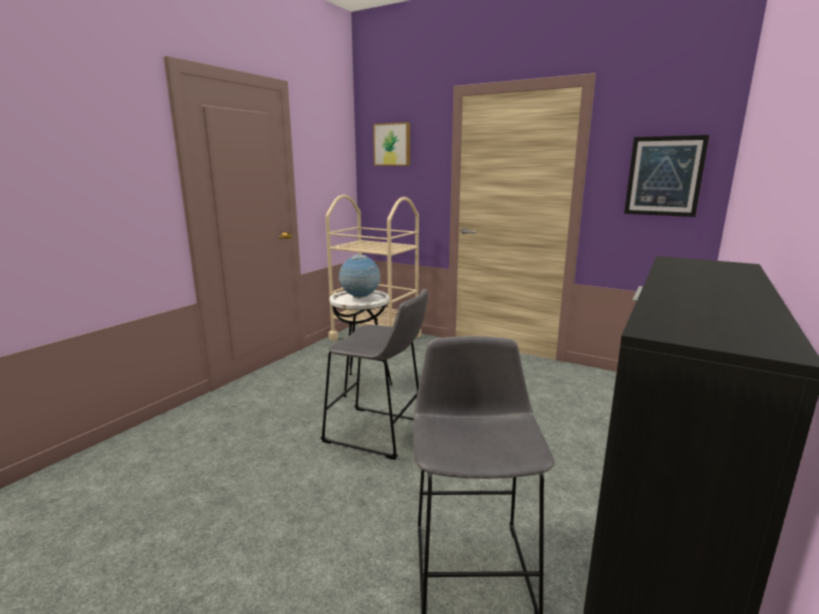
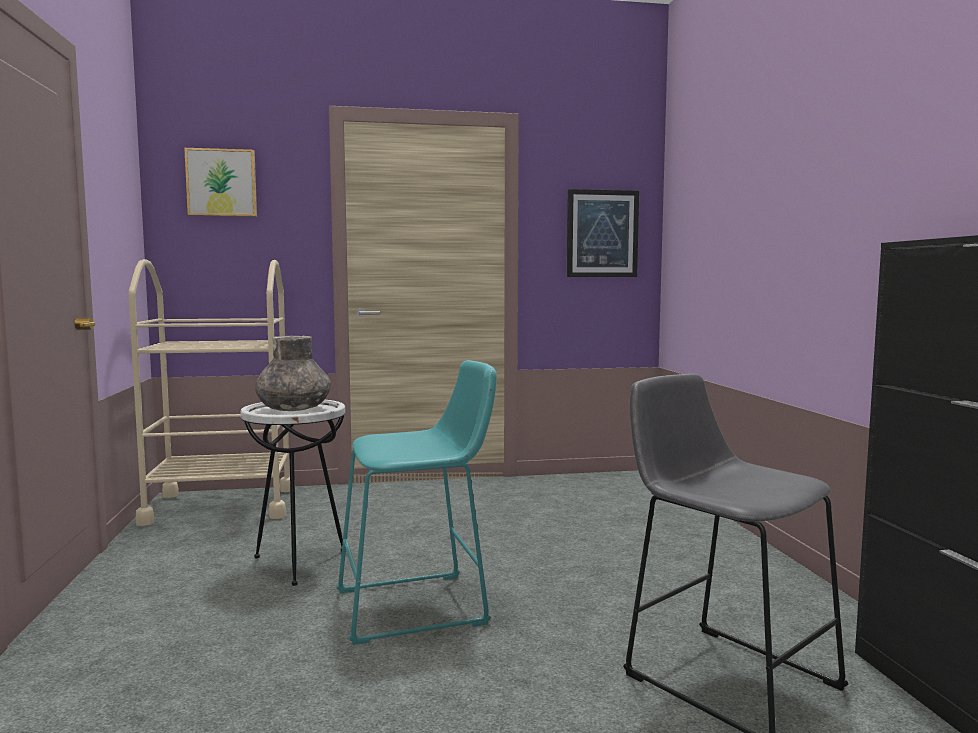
camera: 40 degrees left, 10 degrees down
(360, 298) = (294, 410): globe -> grey vase
(379, 433) = (420, 606): grey stool -> turquoise stool

